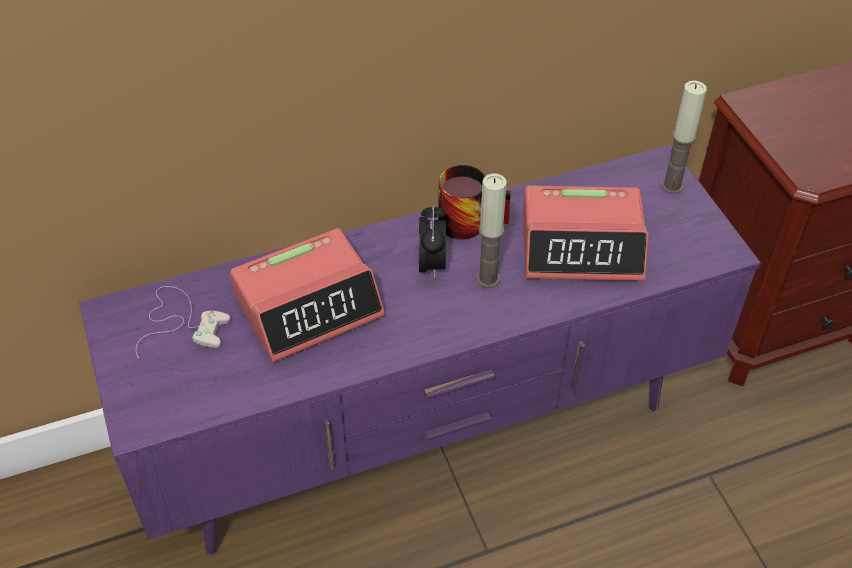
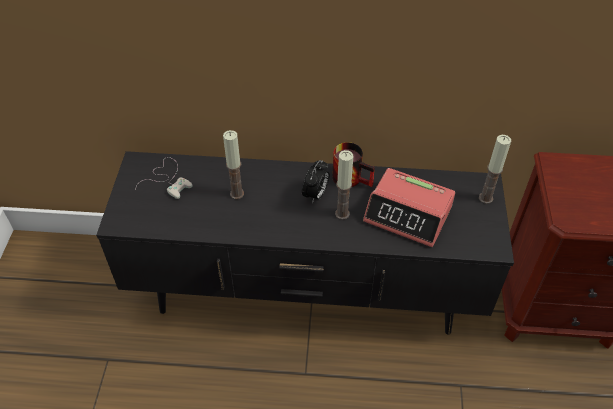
camera: 25 degrees right, 0 degrees up
(309, 305) = (237, 194): alarm clock -> candle
(425, 436) = (306, 296): purple tv stand -> black tv stand

